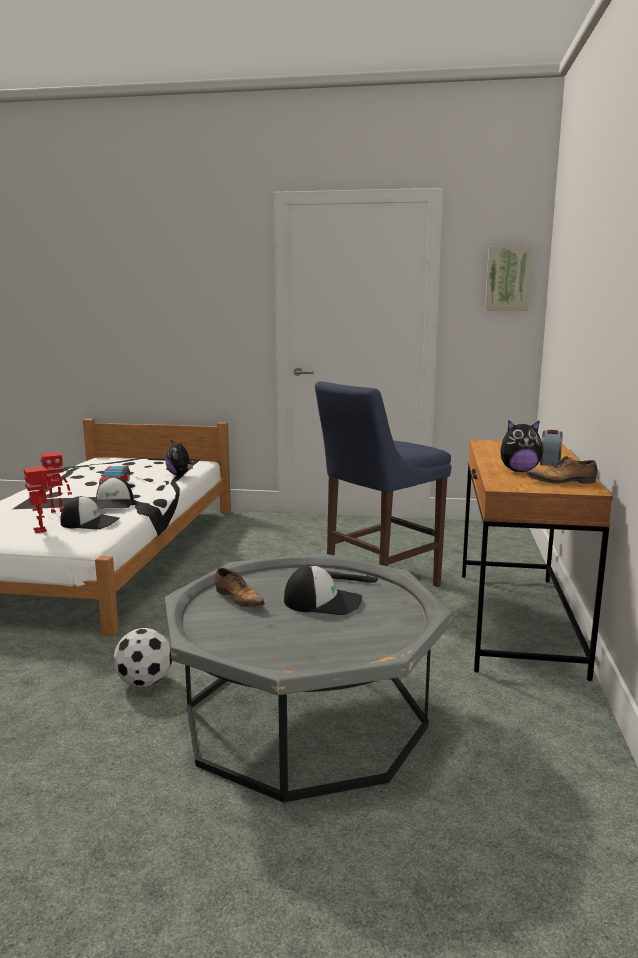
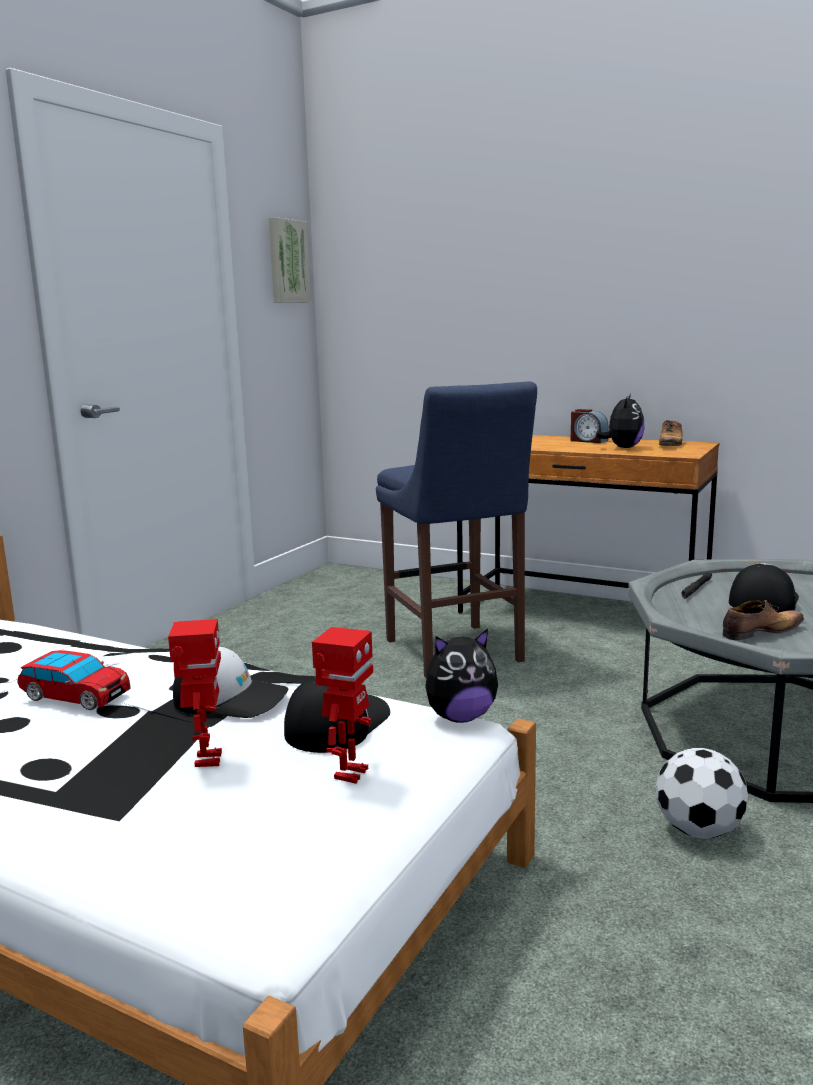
camera: 70 degrees left, 0 degrees up
(41, 530) = (349, 773): toy robot -> toy robot turned 60 degrees counterclockwise
(180, 475) = (77, 643): plush toy -> plush toy (460, 717)

